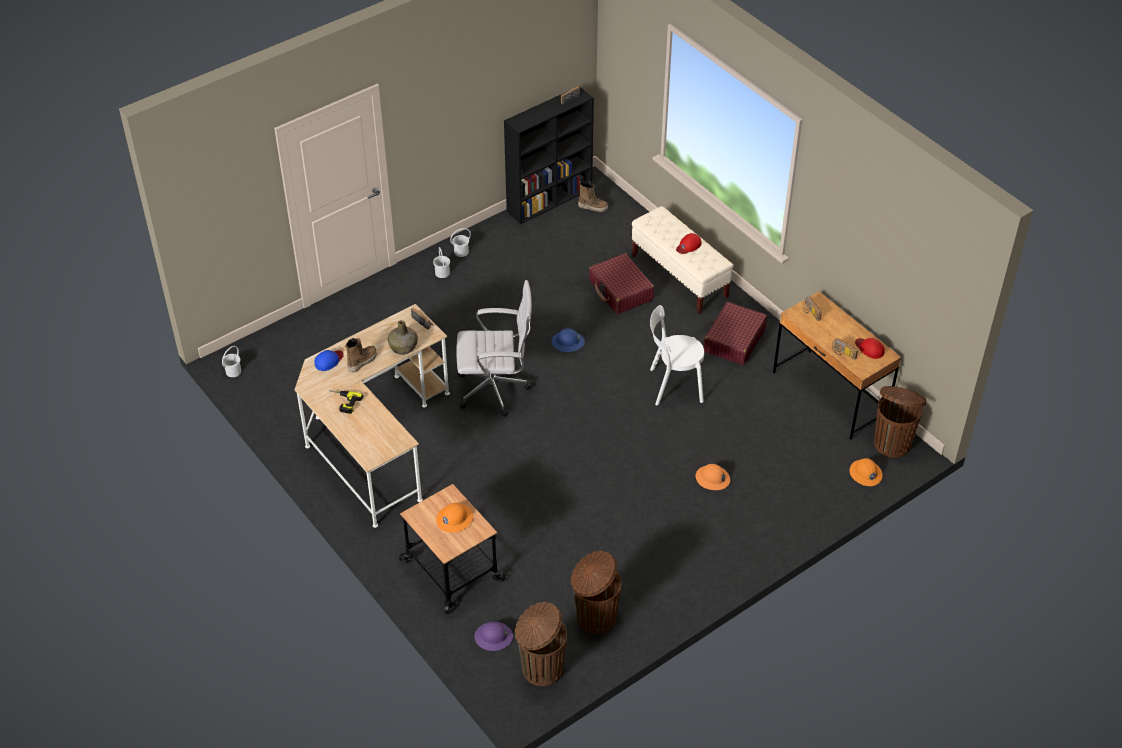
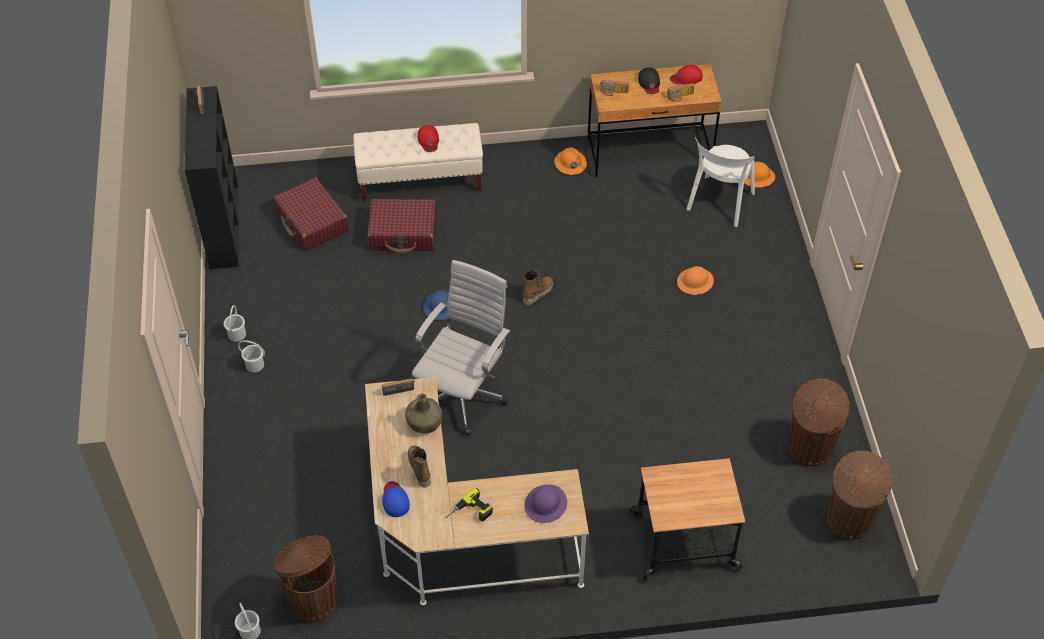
camera: 60 degrees left, 5 degrees up
(454, 519) = (690, 486): orange hard hat -> orange hard hat (570, 163)
(493, 637) = (789, 543): purple hard hat -> purple hard hat (546, 504)
(593, 207) = (266, 198): boot -> boot (537, 293)
(673, 385) = (559, 254): white chair -> white chair (719, 203)
(734, 341) = (535, 183): red suitcase -> red suitcase (312, 222)
(842, 329) = (649, 83): none -> black cap
(892, 443) = (733, 142): brown trash can -> brown trash can (313, 599)

